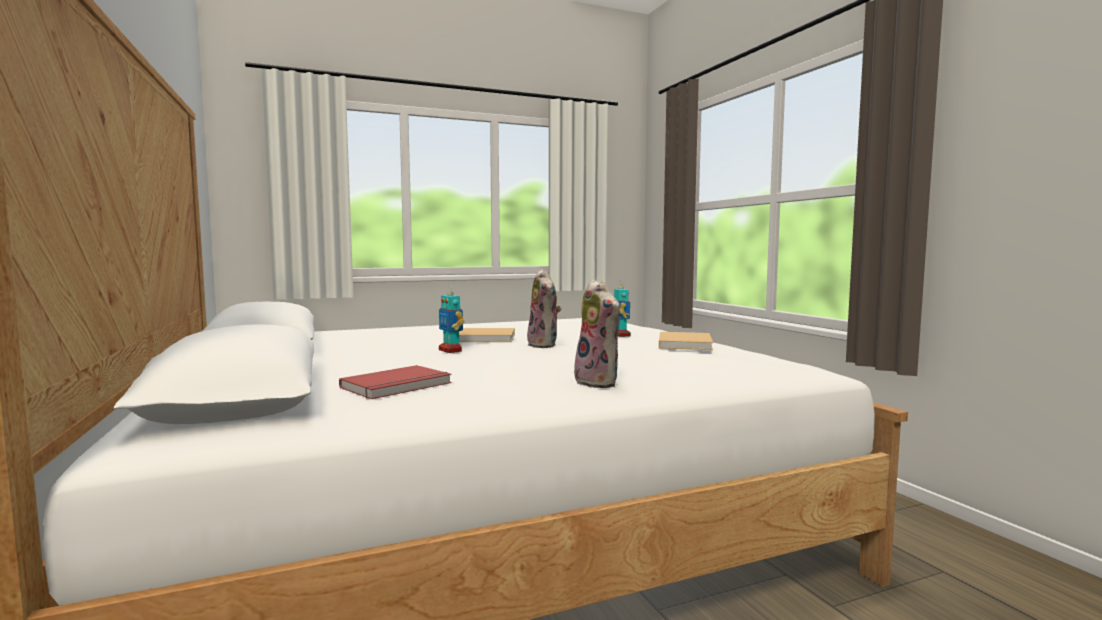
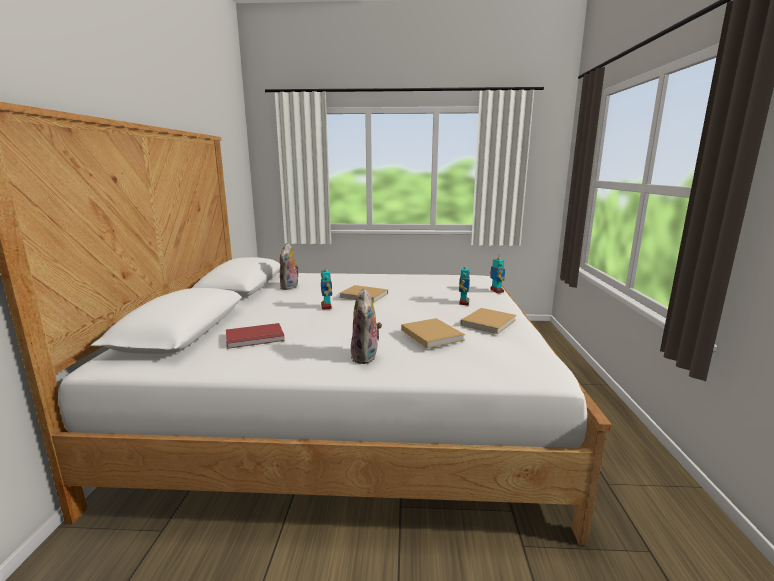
camera: 25 degrees right, 10 degrees up
(545, 345) = (389, 309): plush toy -> plush toy (290, 287)
(639, 324) = (496, 291): none -> toy robot
(645, 355) = (430, 334): none -> beige book

